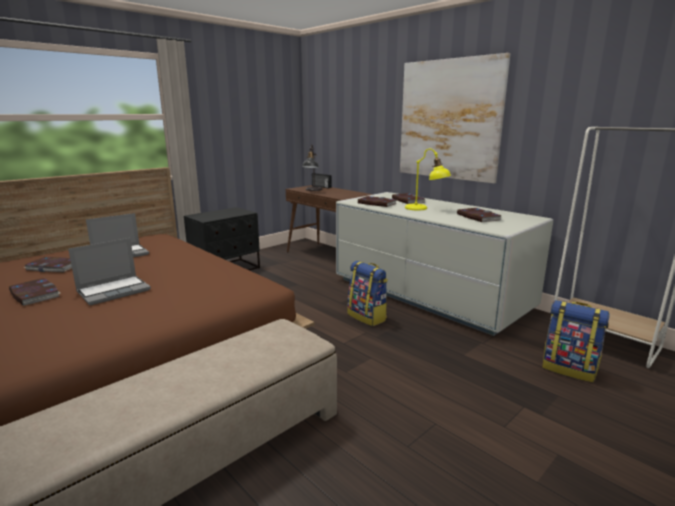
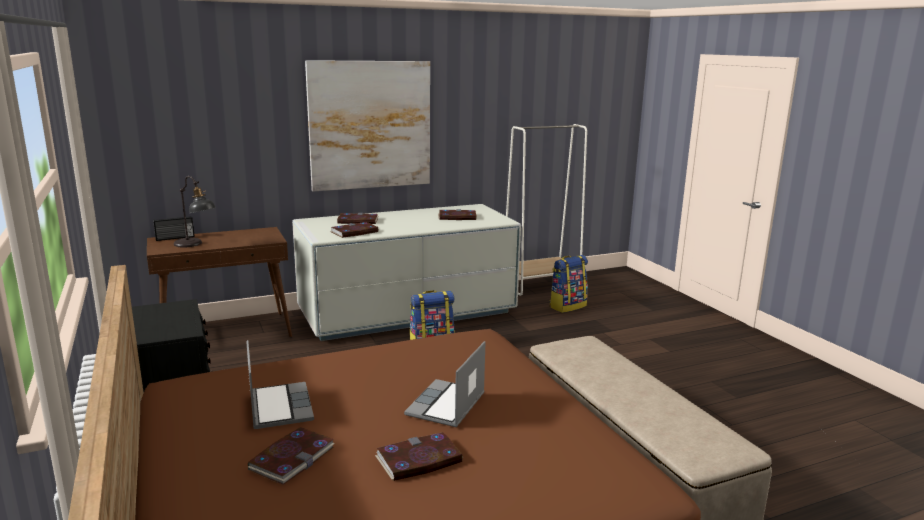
camera: 70 degrees left, 0 degrees up
(114, 291) = (446, 405): laptop -> laptop turned 135 degrees counterclockwise
(425, 208) = (404, 223): yellow table lamp -> none

